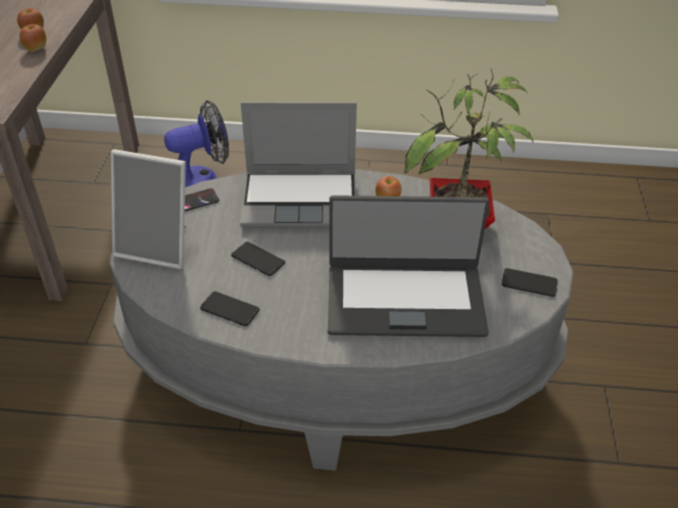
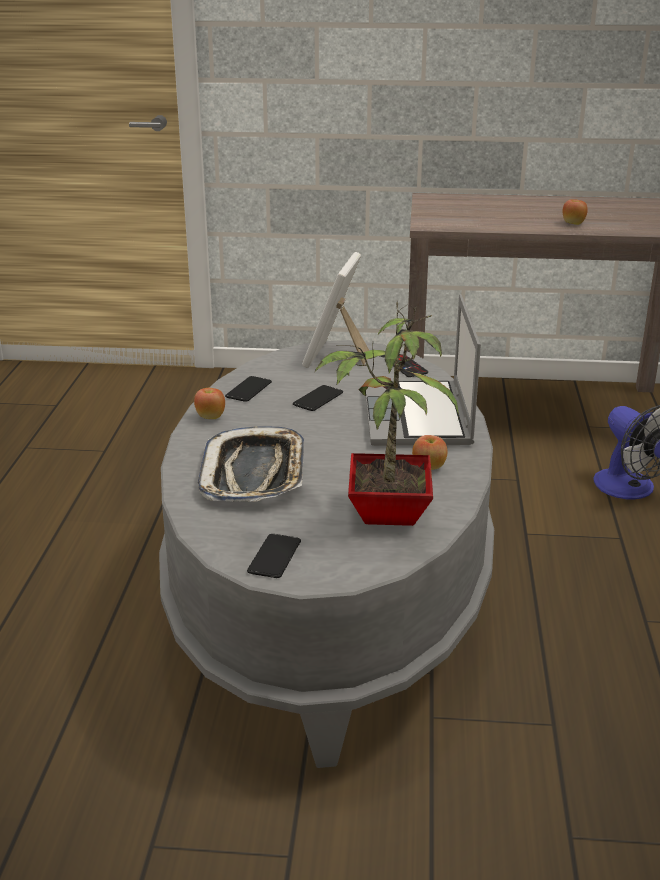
camera: 90 degrees right, 15 degrees down
(36, 49) = (541, 227): apple -> apple (210, 417)
(405, 298) = (254, 474): laptop -> tray

